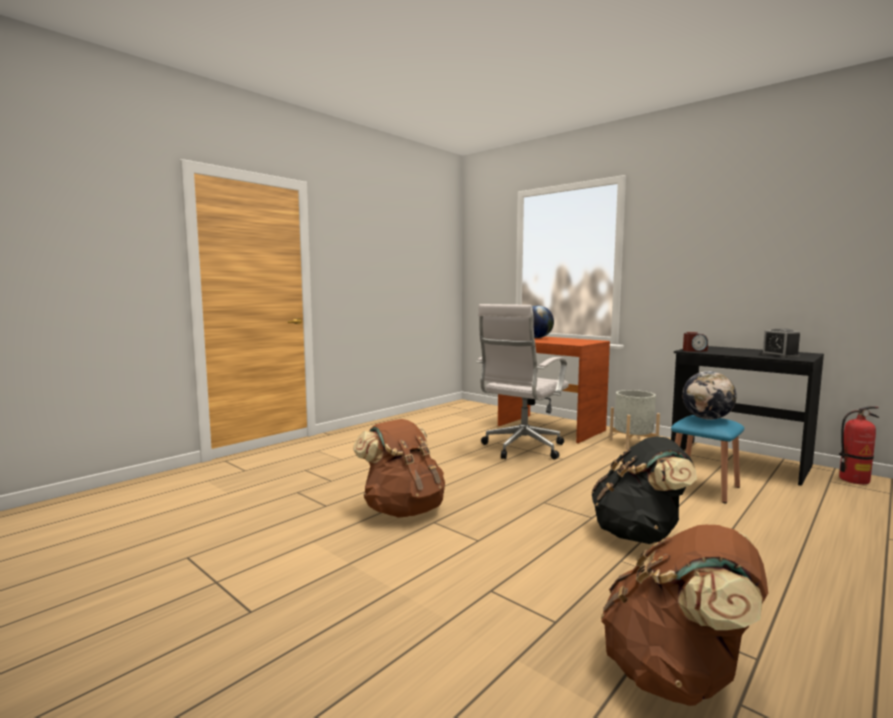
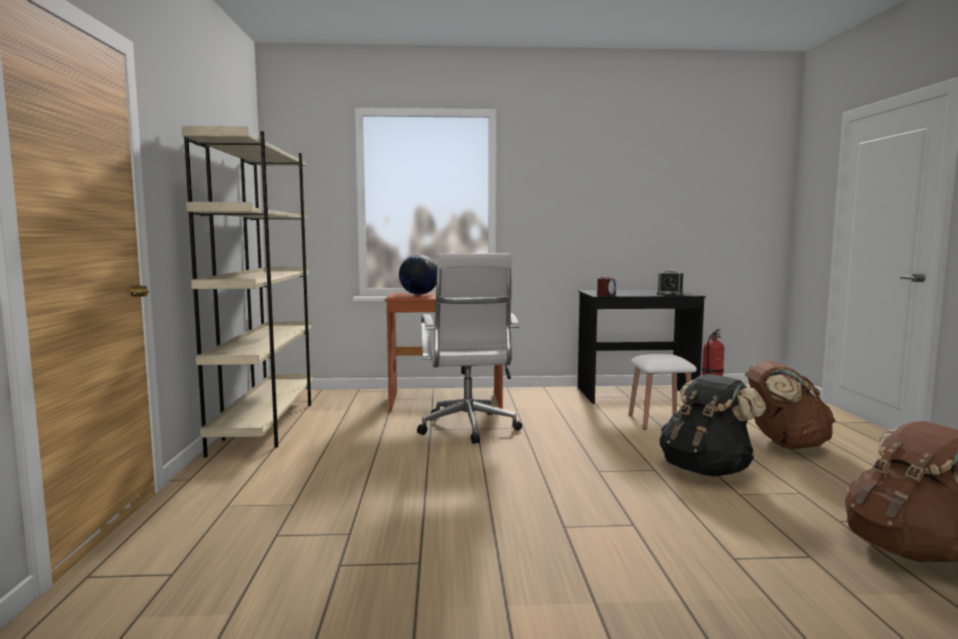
camera: 45 degrees left, 0 degrees up
(403, 509) = (509, 528): brown backpack -> brown backpack (785, 444)
(417, 417) = (267, 424): none -> beige bookcase
(633, 443) = (542, 398): grey planter -> none
(703, 488) = (660, 421): blue stool -> white stool
(707, 418) = (662, 356): globe -> none

